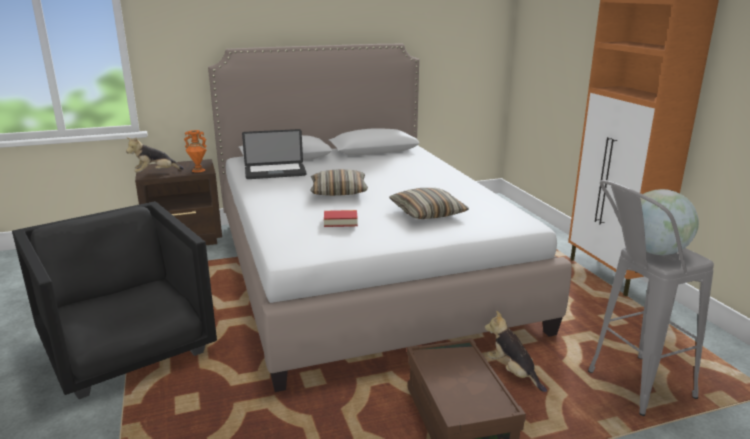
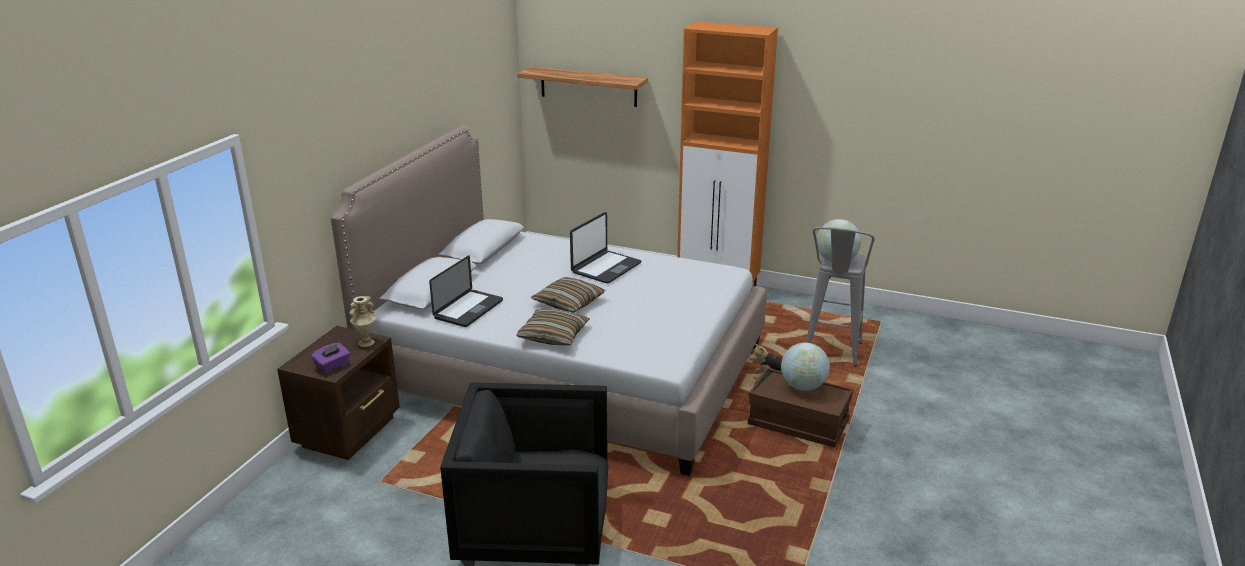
camera: 50 degrees left, 5 degrees up
(155, 173) = (332, 366): plush toy -> purple tissue box
(198, 170) = (366, 343): orange vase -> beige vase
(340, 222) = (640, 325): book -> none
(422, 184) = (605, 268): none -> laptop
(427, 213) = (664, 291): pillow -> pillow (553, 335)
(471, 376) = (803, 386): none -> globe
(553, 35) = (588, 86): none -> shelf

